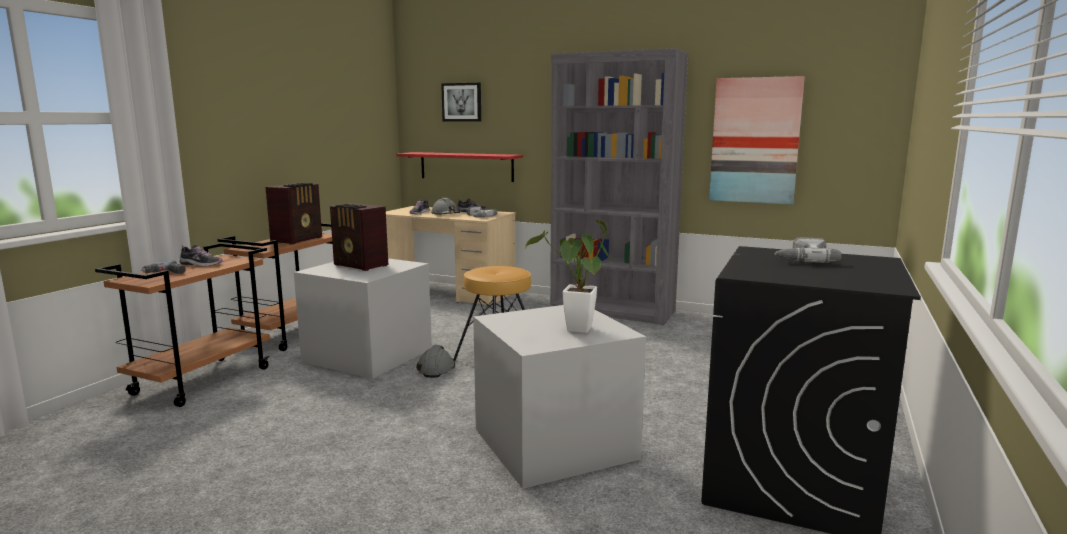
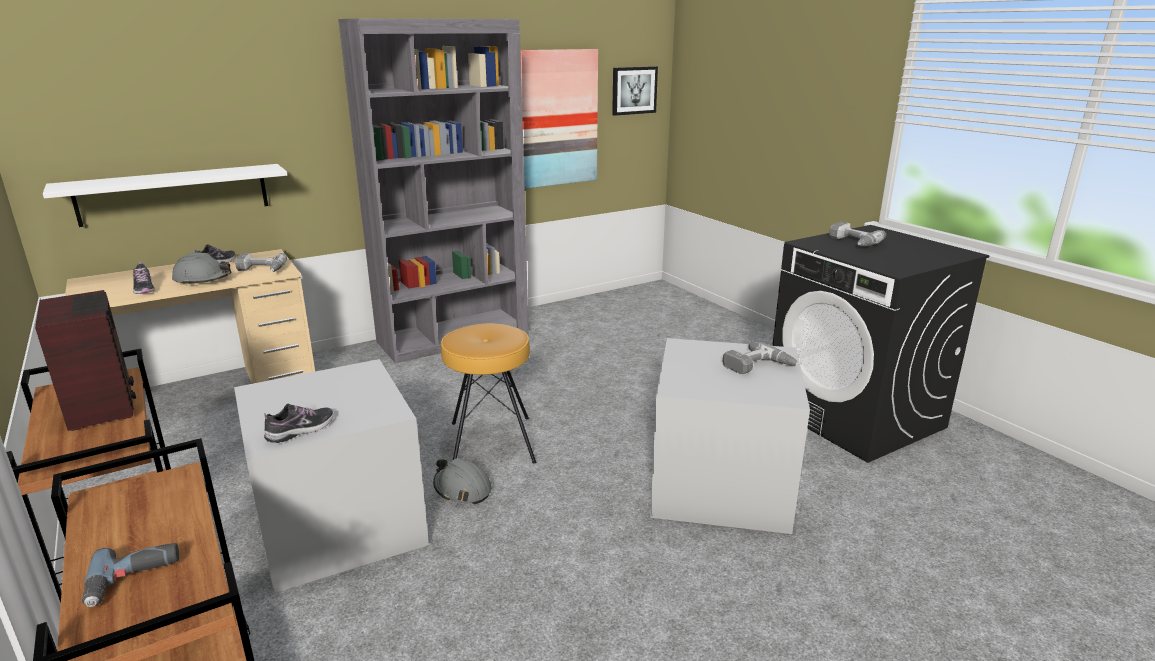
camera: 55 degrees left, 10 degrees up
(201, 264) = (127, 529): shoe -> shoe (301, 430)
(361, 265) = (308, 400): radio -> none
(462, 102) = (144, 88): picture -> picture (634, 90)
(466, 166) = (174, 194): red shelf -> white shelf
(577, 331) = (759, 367): potted plant -> power drill

